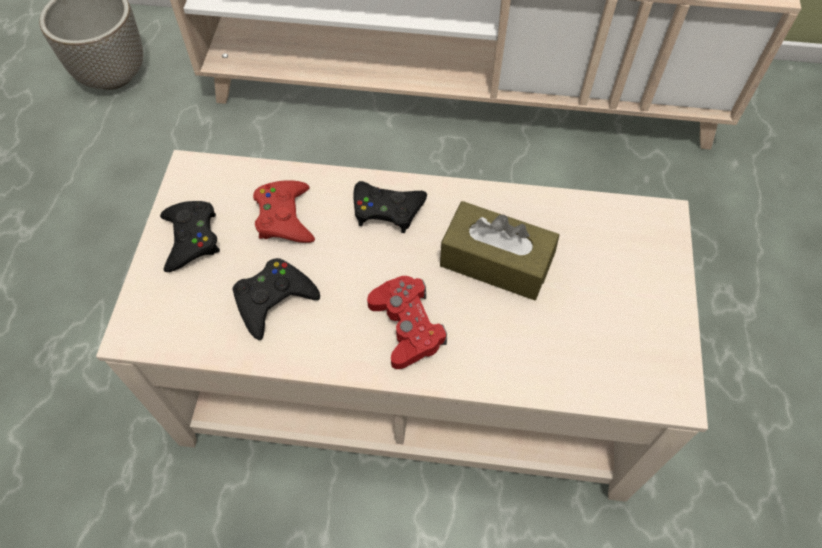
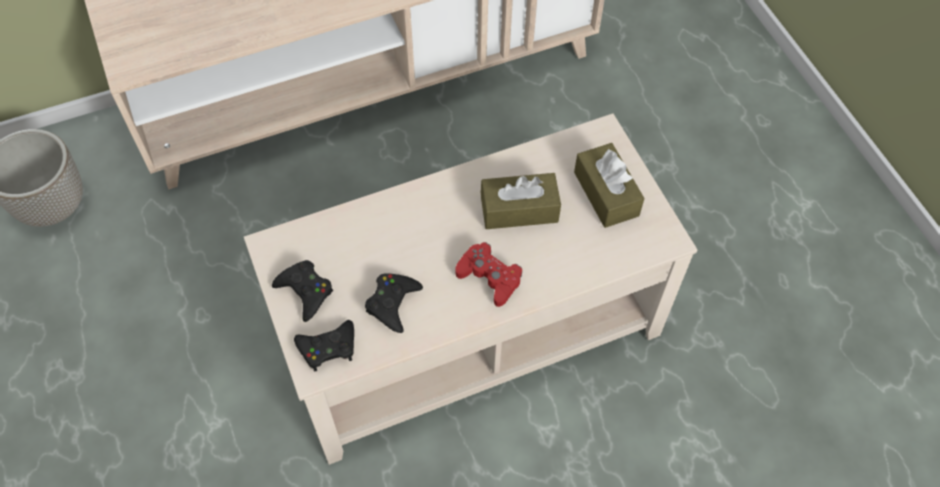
camera: 30 degrees left, 0 degrees up
(285, 217) = (360, 246): red game controller -> none
(387, 209) = (426, 208): black game controller -> black game controller (328, 347)
(620, 294) = (606, 193): none -> brown tissue box

